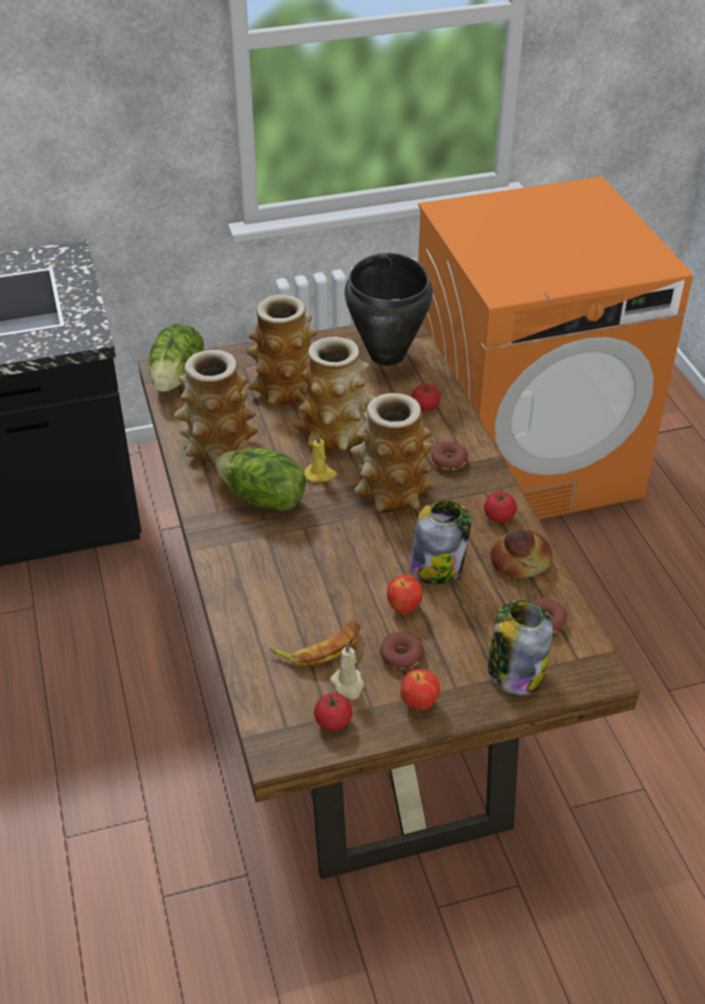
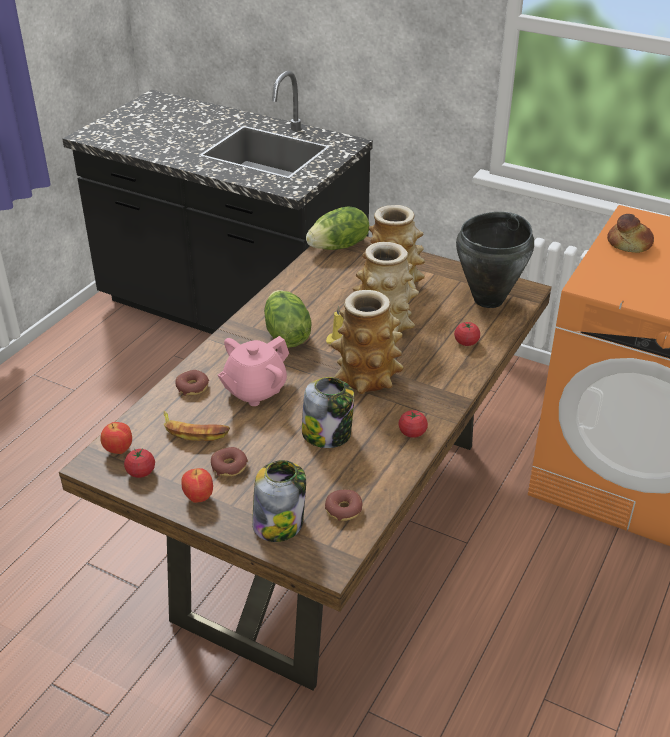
camera: 45 degrees right, 5 degrees down
(219, 446) = (305, 294): vase -> none
(315, 570) = (254, 390): none -> pink teapot
(348, 685) = (177, 460): beige candle -> none
(404, 608) = (271, 443): apple -> apple (118, 450)
(449, 461) = (431, 381): donut -> donut (192, 387)
(520, 562) = (384, 467): bread -> bread (629, 245)

